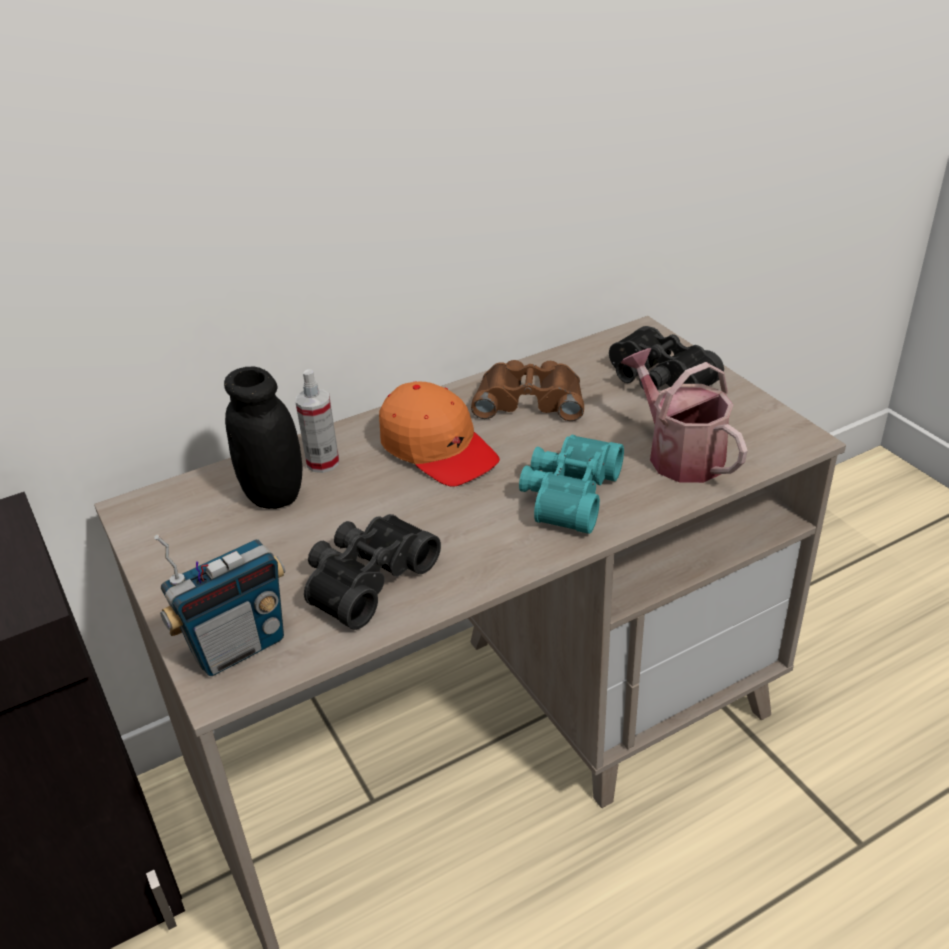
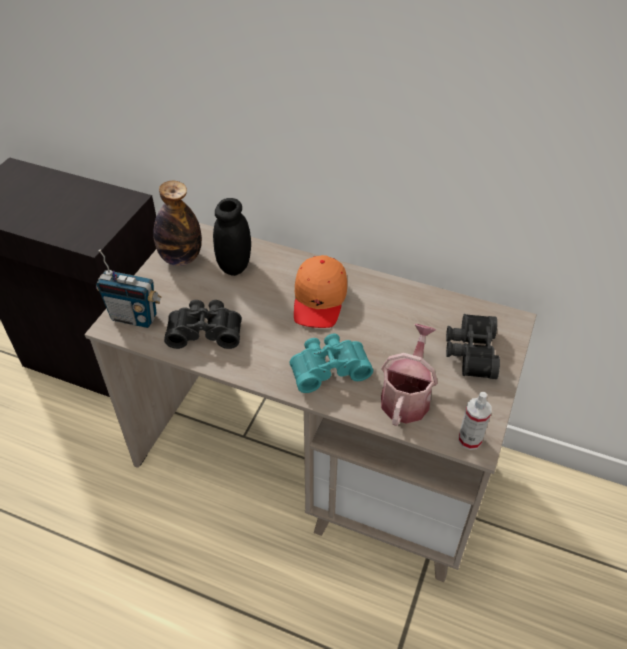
camera: 50 degrees right, 10 degrees up
(180, 540) = (181, 258): none -> bottle
(323, 462) = (271, 267): spray bottle -> spray bottle (469, 440)
(529, 399) = (395, 309): brown binoculars -> none

